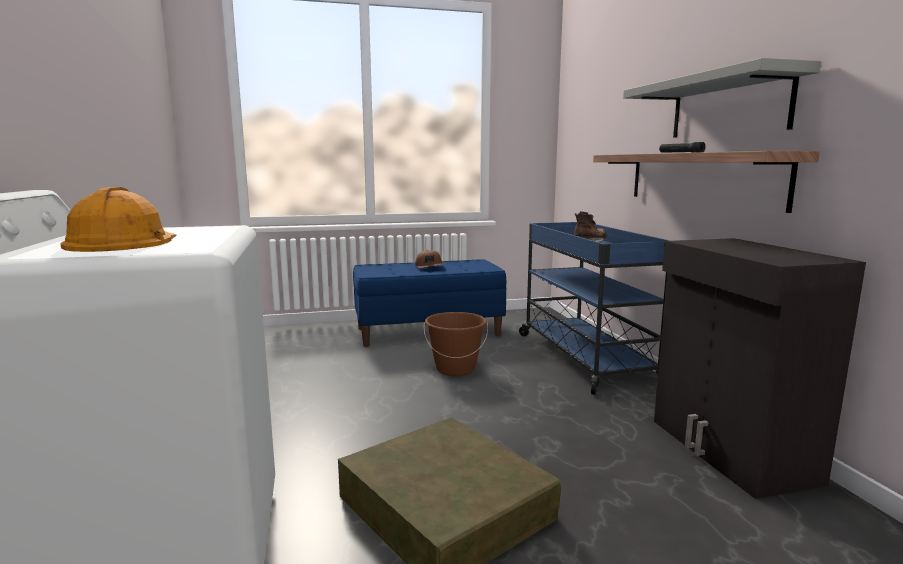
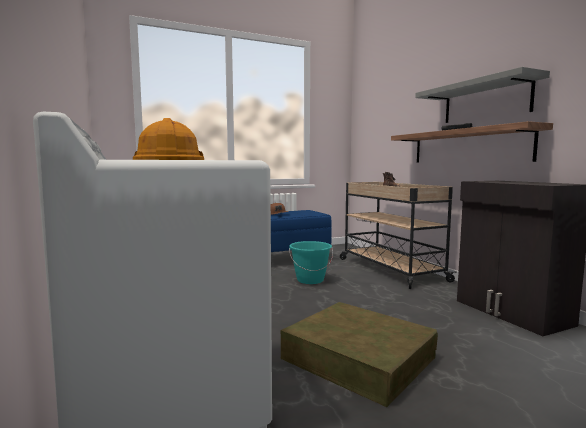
camera: 10 degrees left, 5 degrees down
(455, 369) = (310, 280): brown bucket -> turquoise bucket
(583, 357) = (389, 269): blue cart -> beige cart

